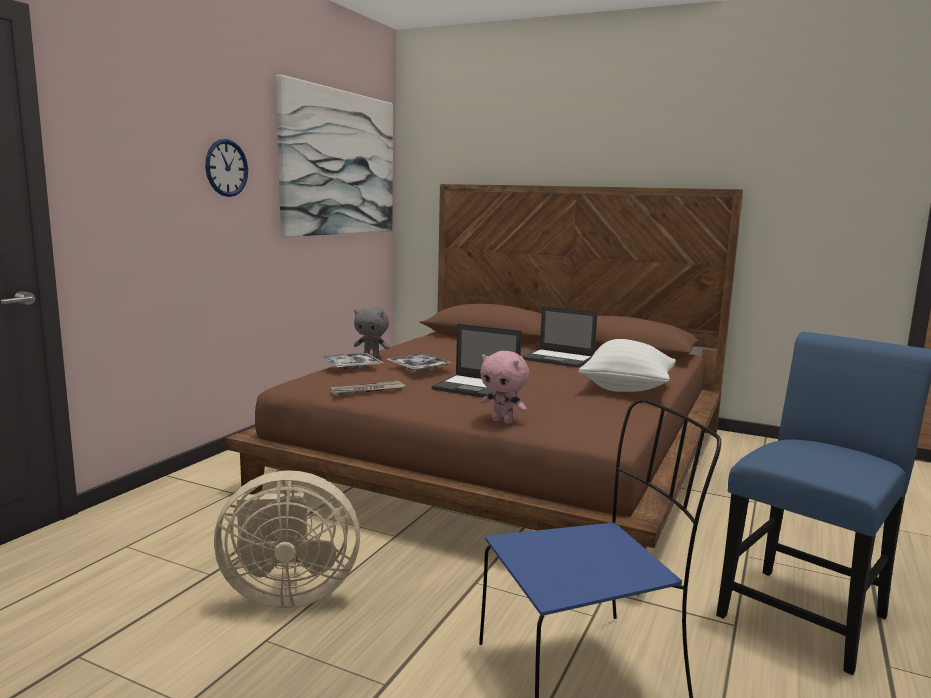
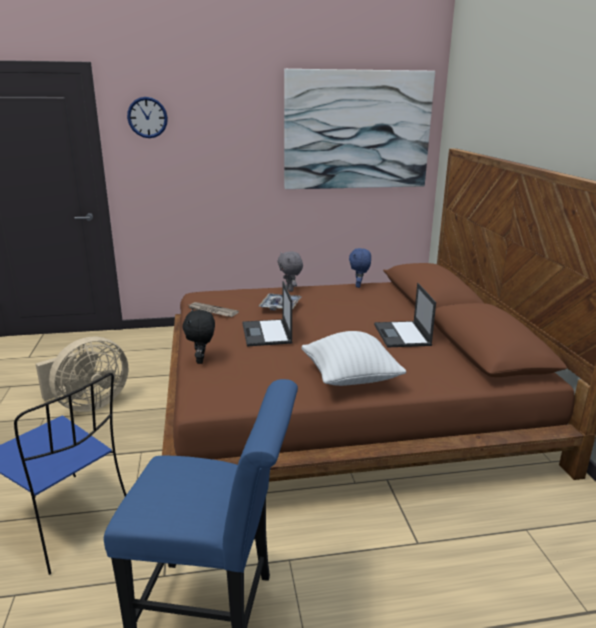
camera: 55 degrees right, 10 degrees up
(226, 168) = (232, 141): wall clock -> wall clock (147, 117)
(286, 593) = (88, 404): beige fan -> beige fan turned 90 degrees counterclockwise
(352, 367) = (252, 292): tray -> none
(417, 342) = (359, 286): none -> blue plush toy
(503, 421) = (201, 360): pink plush toy -> black plush toy

